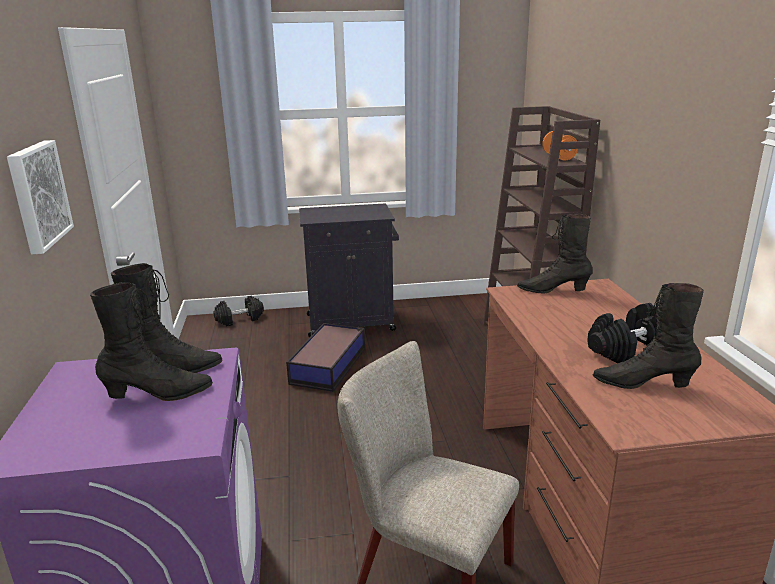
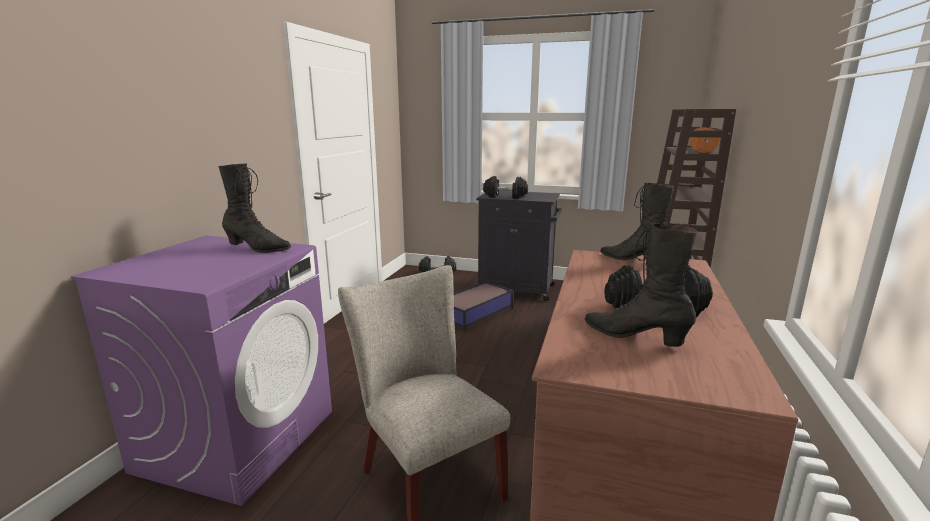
camera: 25 degrees right, 5 degrees down
(37, 195) = (219, 120): picture -> none
(158, 394) = (228, 258): black boot -> none
(332, 217) = (505, 196): none -> black dumbbell

